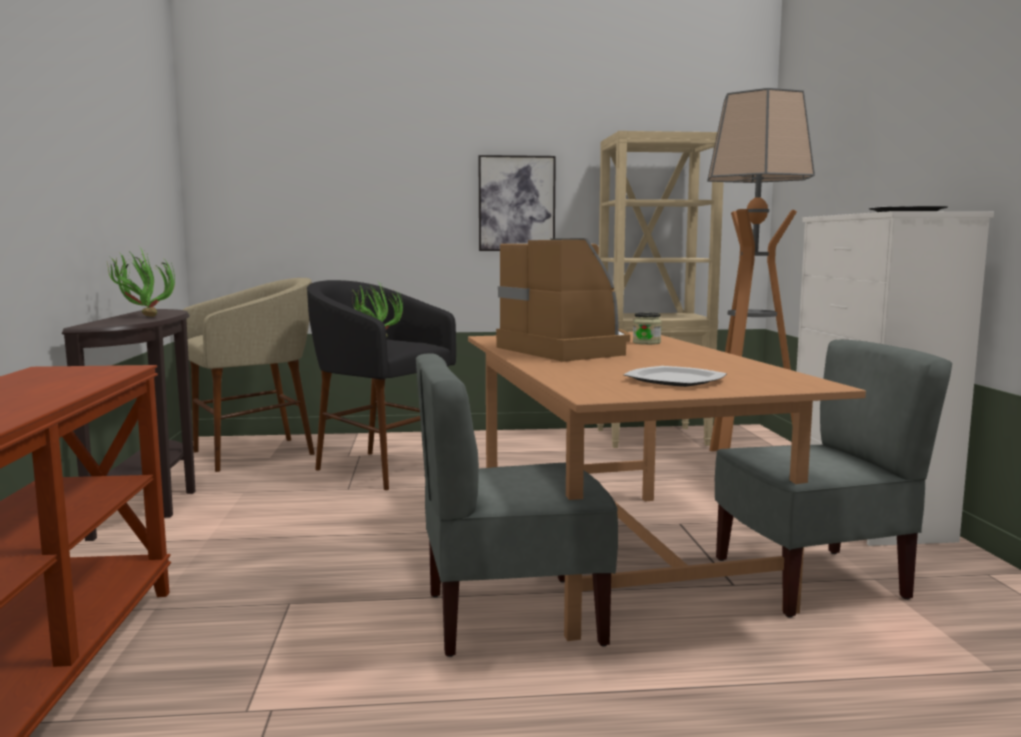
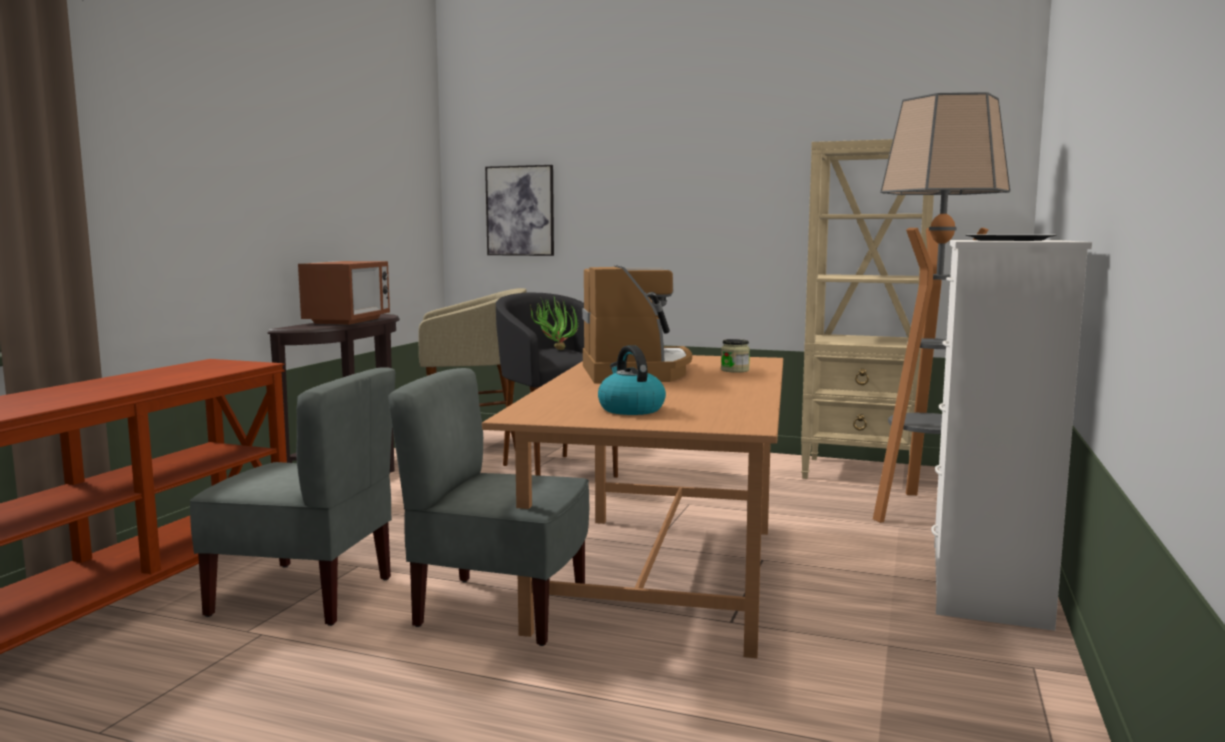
camera: 25 degrees right, 0 degrees up
(142, 316) = (348, 321): potted plant -> microwave
(516, 203) = (734, 217): picture -> picture (520, 211)
(675, 380) = (630, 409): plate -> kettle
(811, 580) = (817, 633): grey chair -> grey chair (305, 595)

